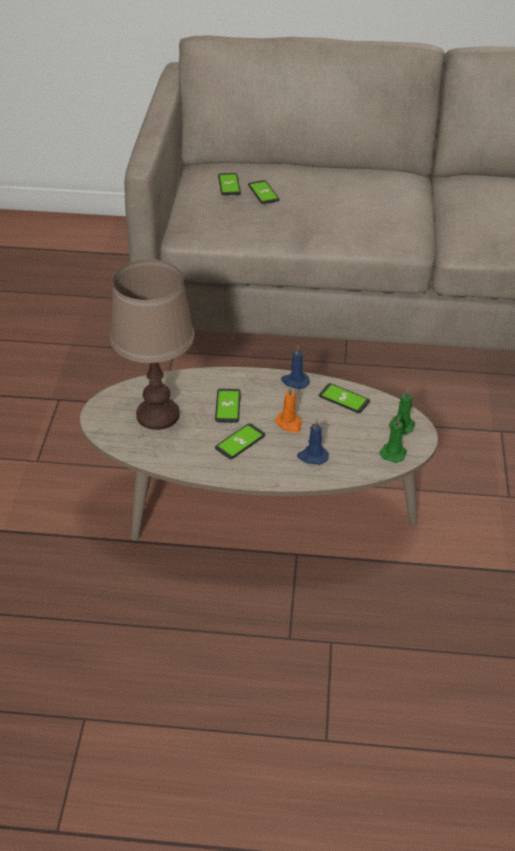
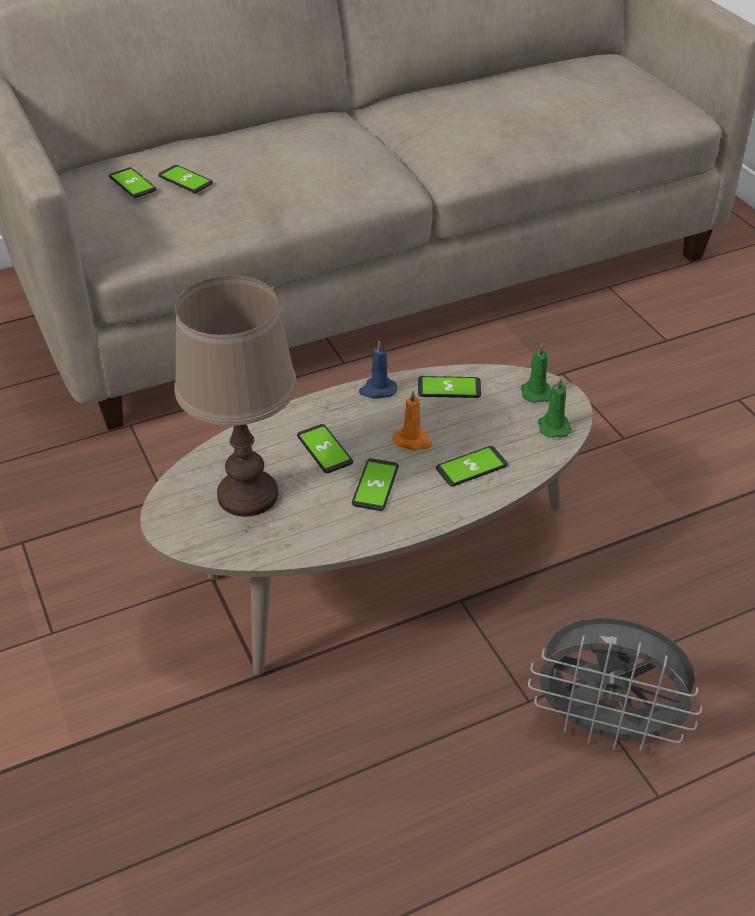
camera: 30 degrees left, 0 degrees up
(312, 456) = (471, 467): blue candle -> phone
(327, 680) = (605, 727): none -> grey fan

